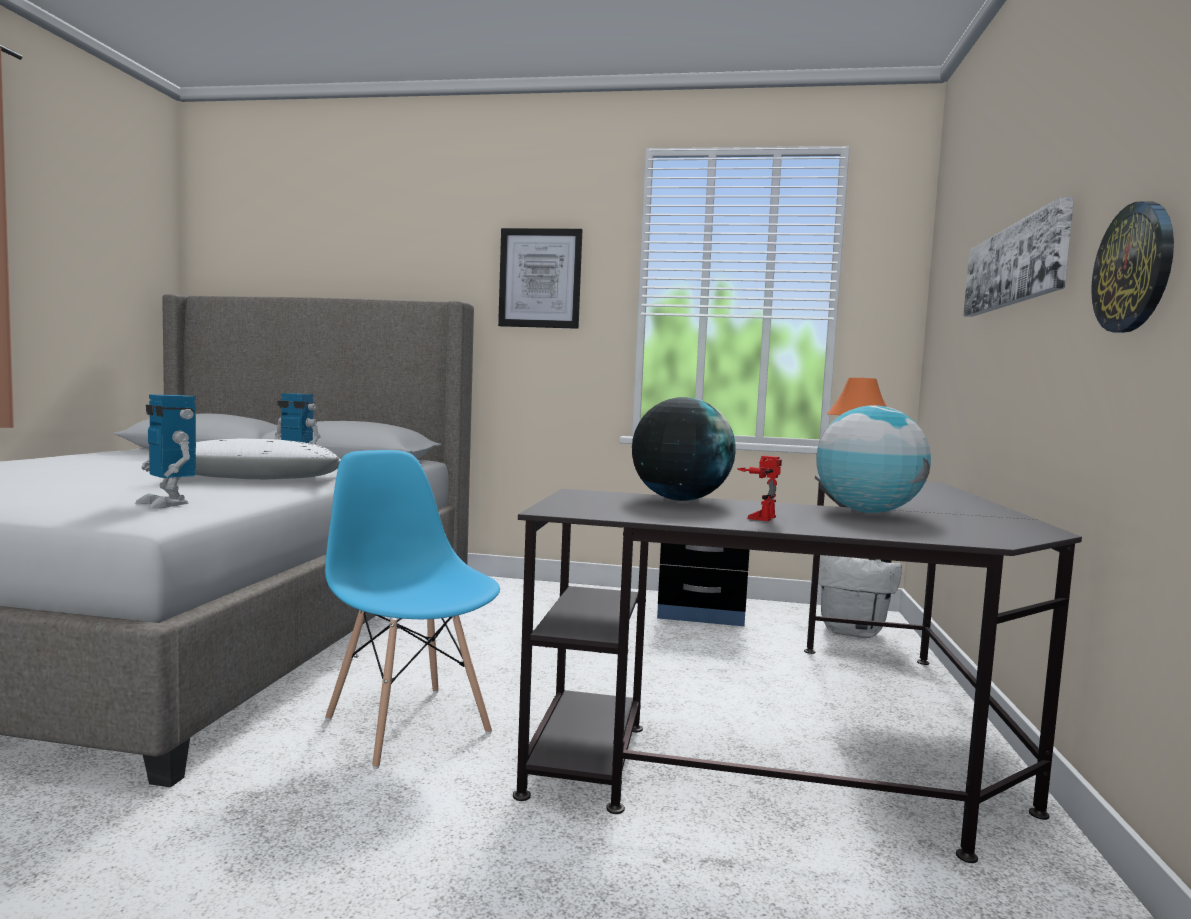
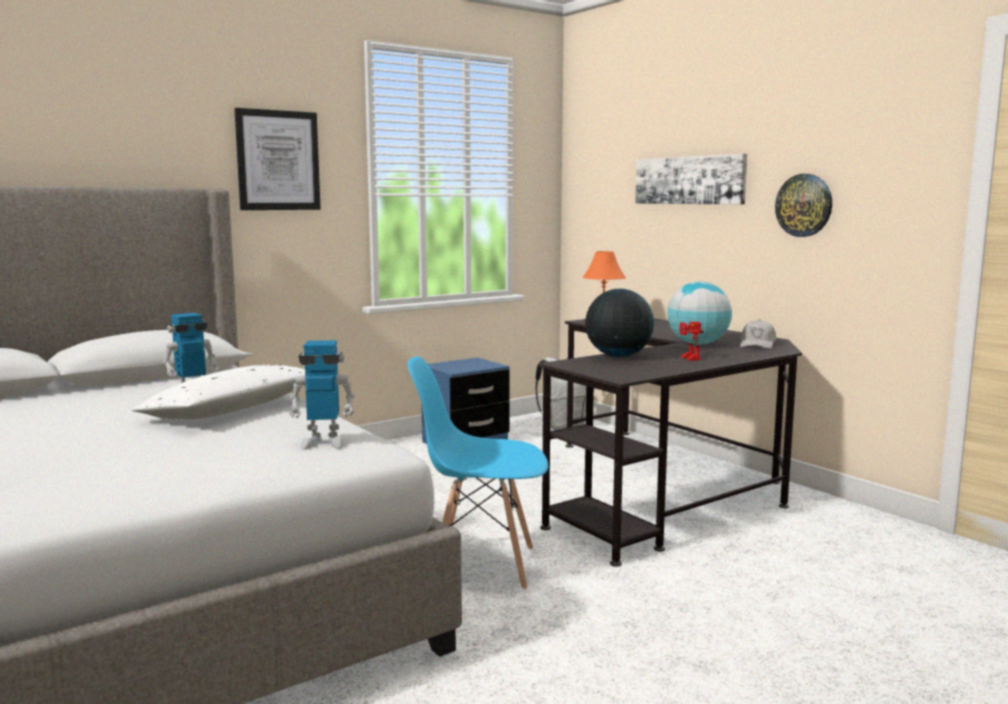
camera: 45 degrees left, 5 degrees up
(971, 529) = (757, 345): none -> white cap

